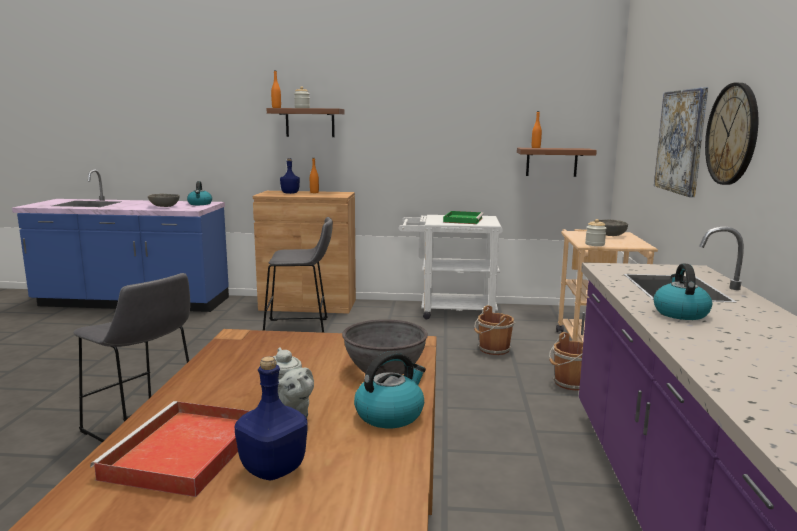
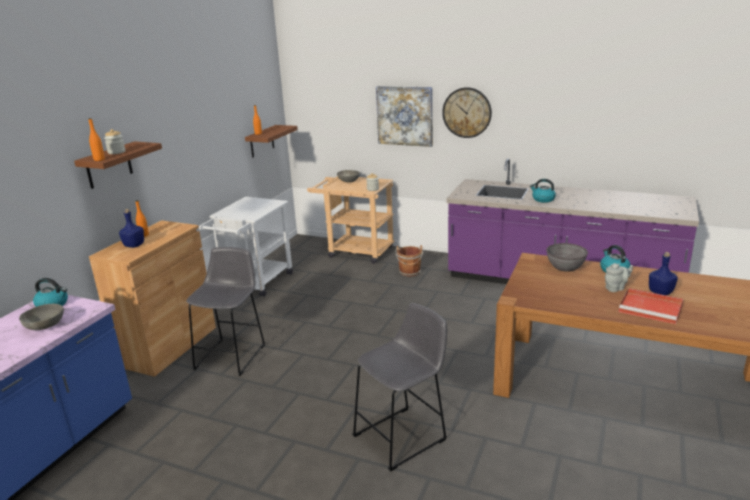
camera: 70 degrees left, 10 degrees up
(463, 220) = (251, 207): green tray -> none
(493, 350) = (345, 283): brown bucket -> none

